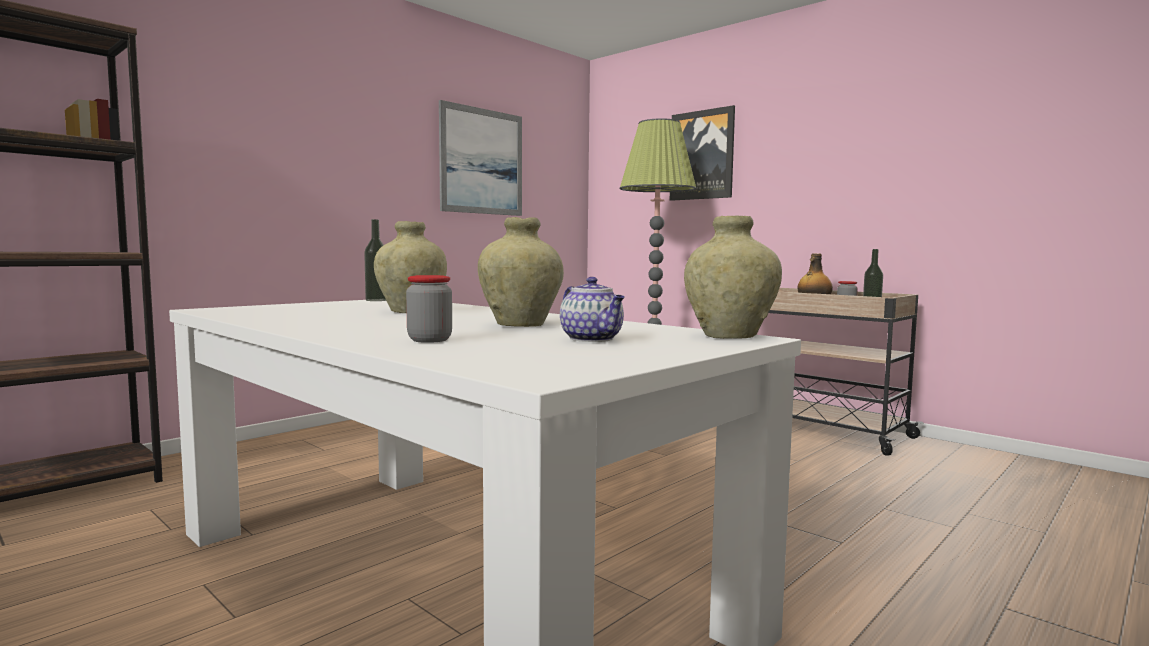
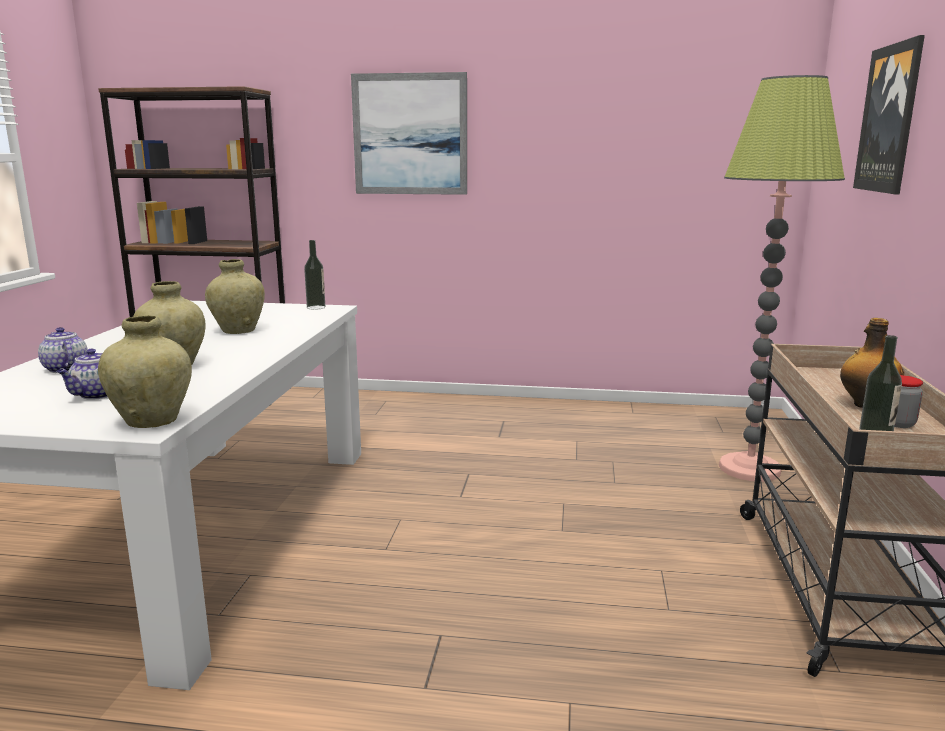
camera: 55 degrees right, 10 degrees up
(429, 340) = (65, 369): jar -> teapot
(482, 161) = (618, 139): picture -> picture (410, 134)

